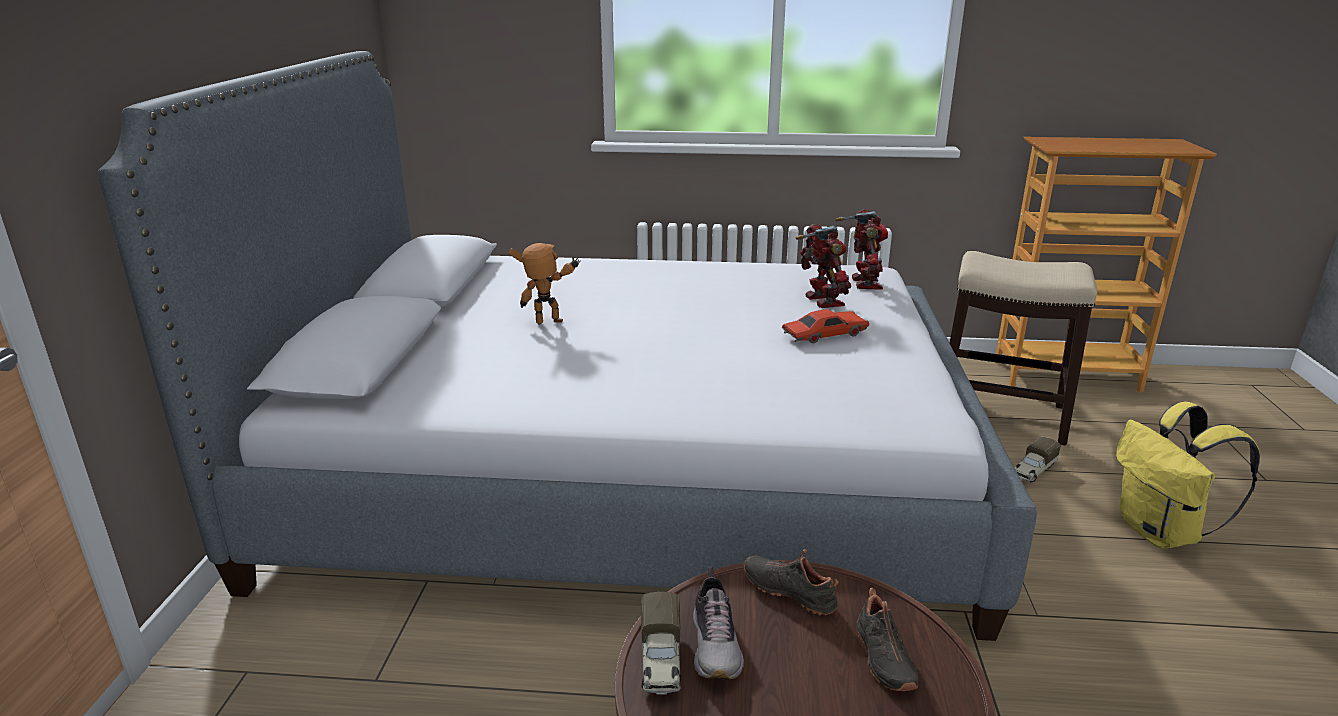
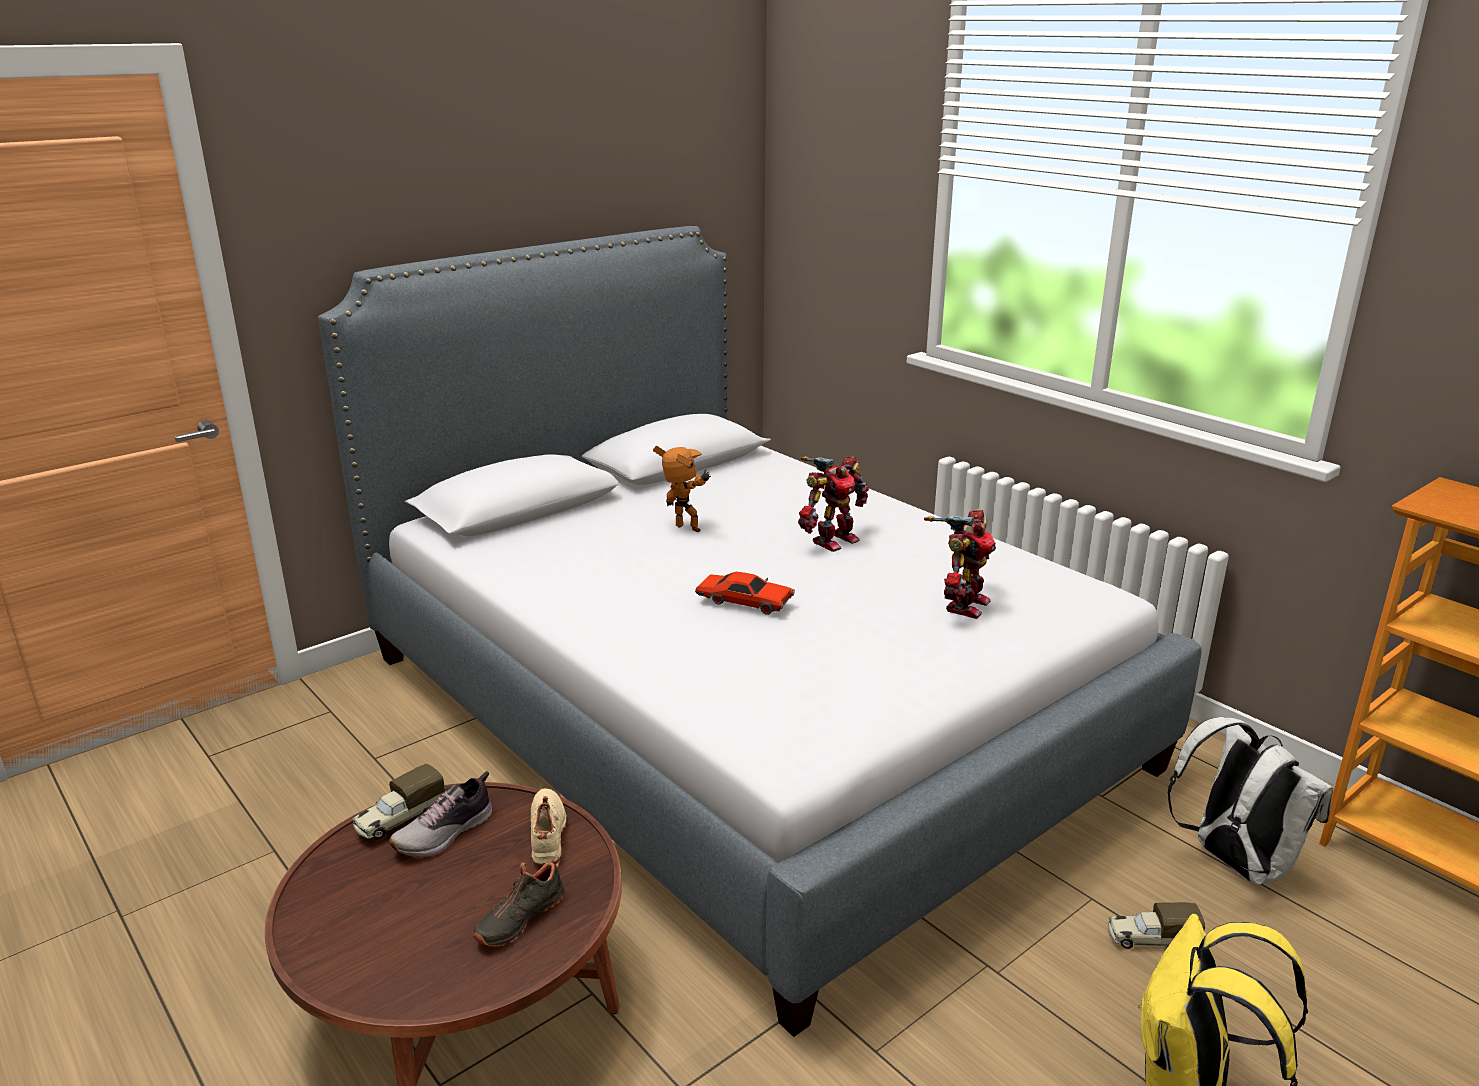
camera: 45 degrees right, 0 degrees up
(790, 590) = (549, 834): black shoe -> beige shoe
(824, 335) = (884, 637): red toy car -> red toy car (744, 602)
(863, 283) = (1055, 605): toy robot -> toy robot (832, 540)
(998, 414) = (1234, 862): stool -> white backpack

